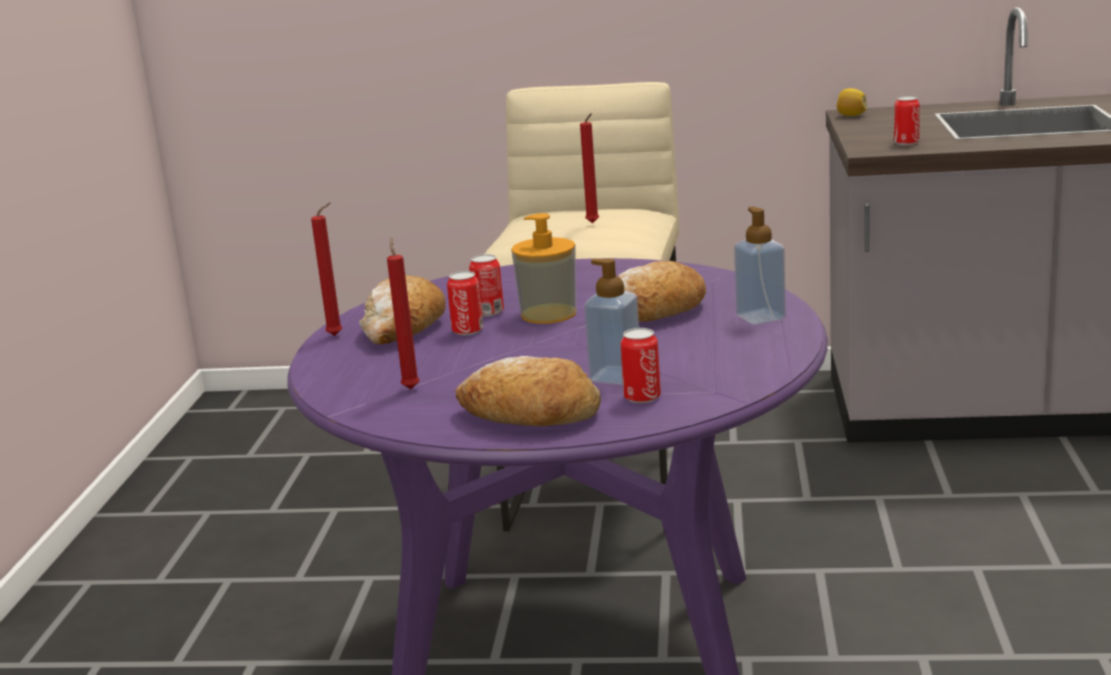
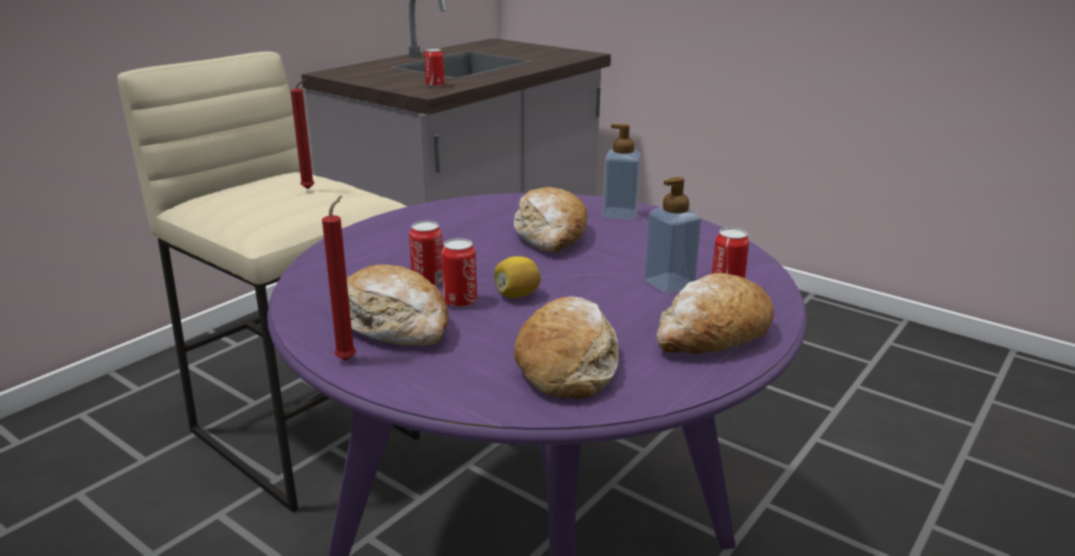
camera: 60 degrees left, 5 degrees up
(411, 388) = (568, 363): red candle -> bread
(548, 314) = (480, 264): soap dispenser -> none
(851, 115) = (335, 75): lemon -> lemon (516, 295)

